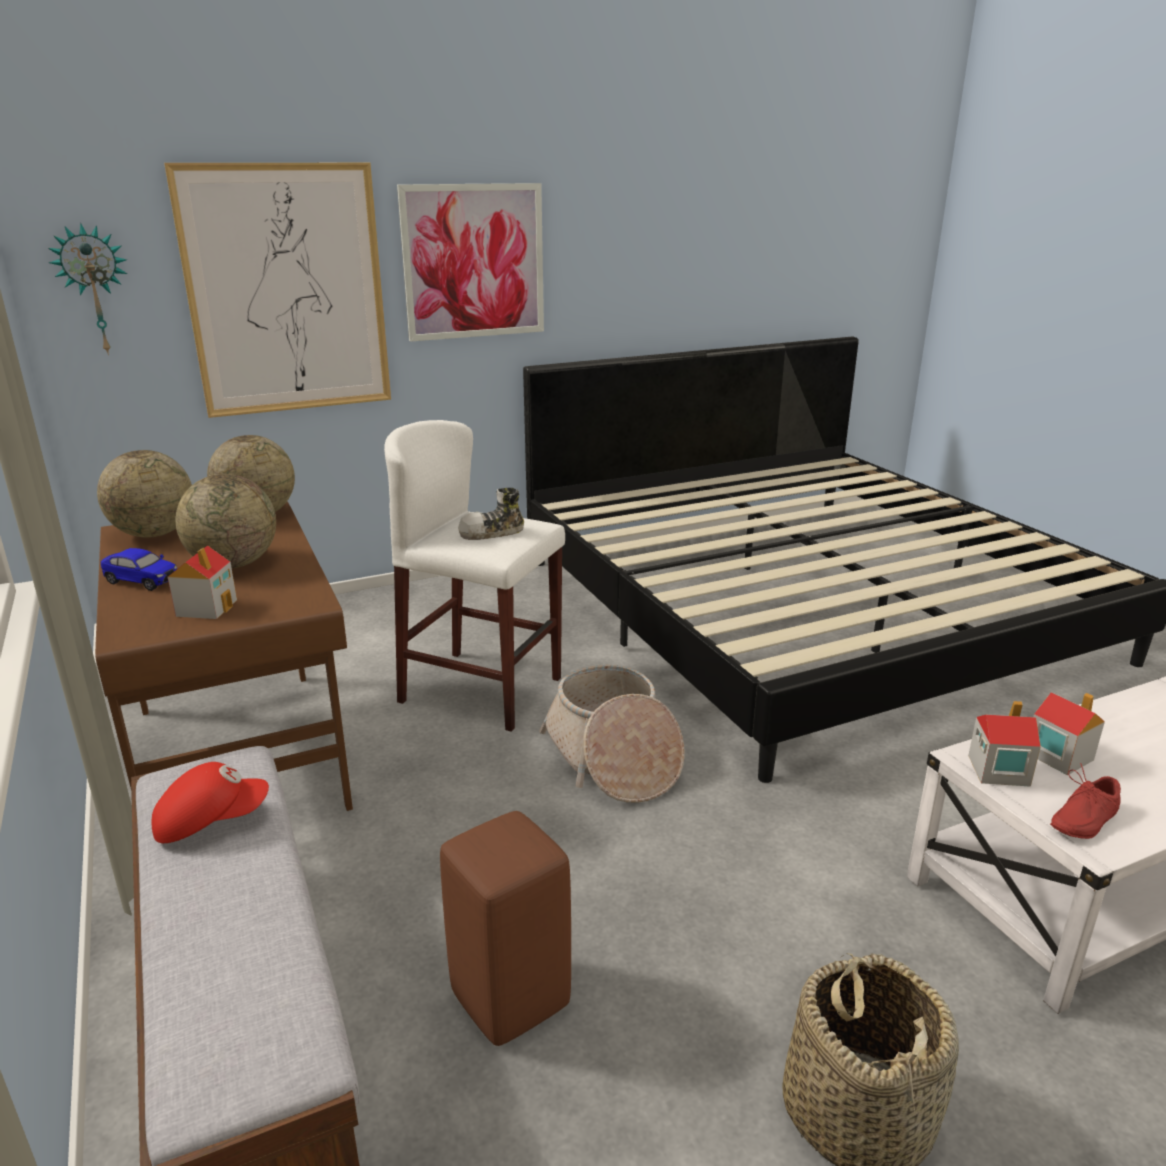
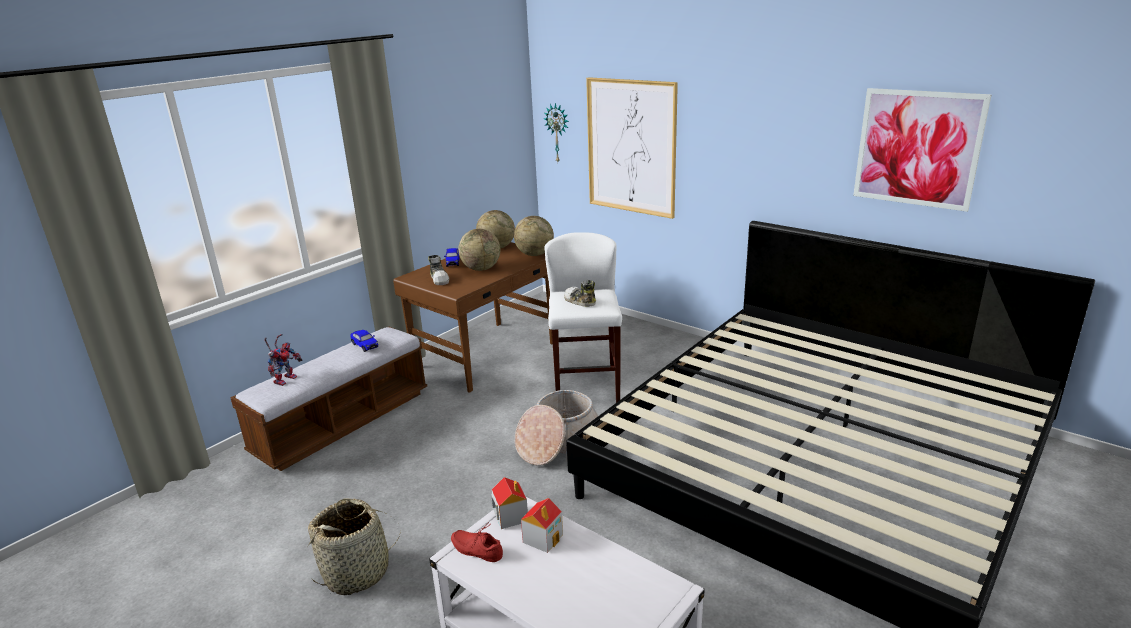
camera: 65 degrees right, 0 degrees up
(207, 607) = (440, 279): toy house -> shoe
(211, 821) = (365, 346): red cap -> toy car
(213, 999) = (285, 379): none -> toy robot
(474, 262) = (731, 147): picture -> picture (917, 148)
(513, 1000) = (382, 468): brown stool -> none

